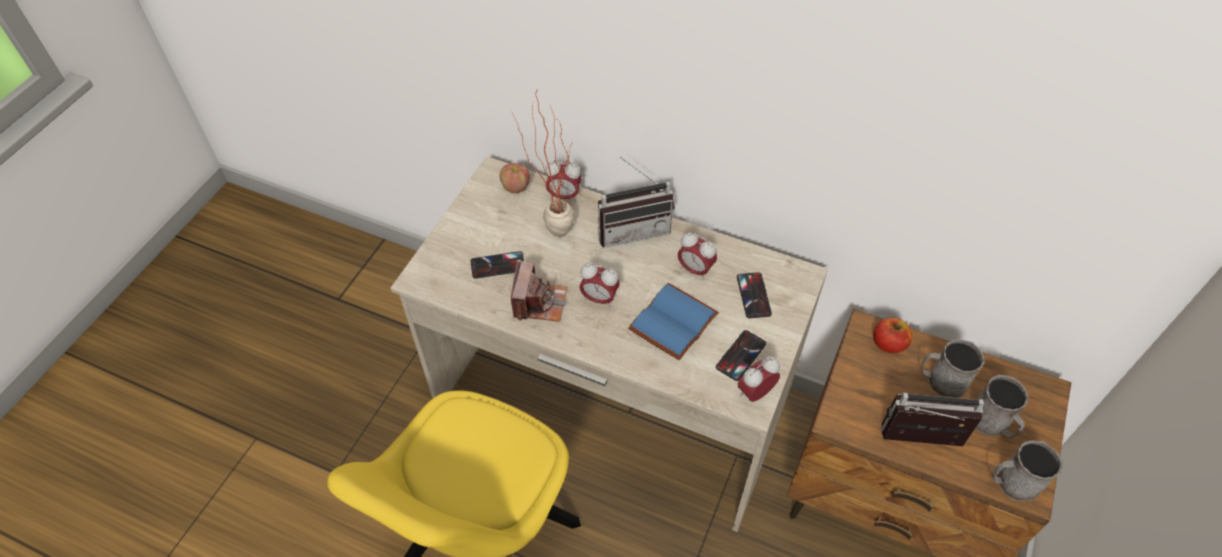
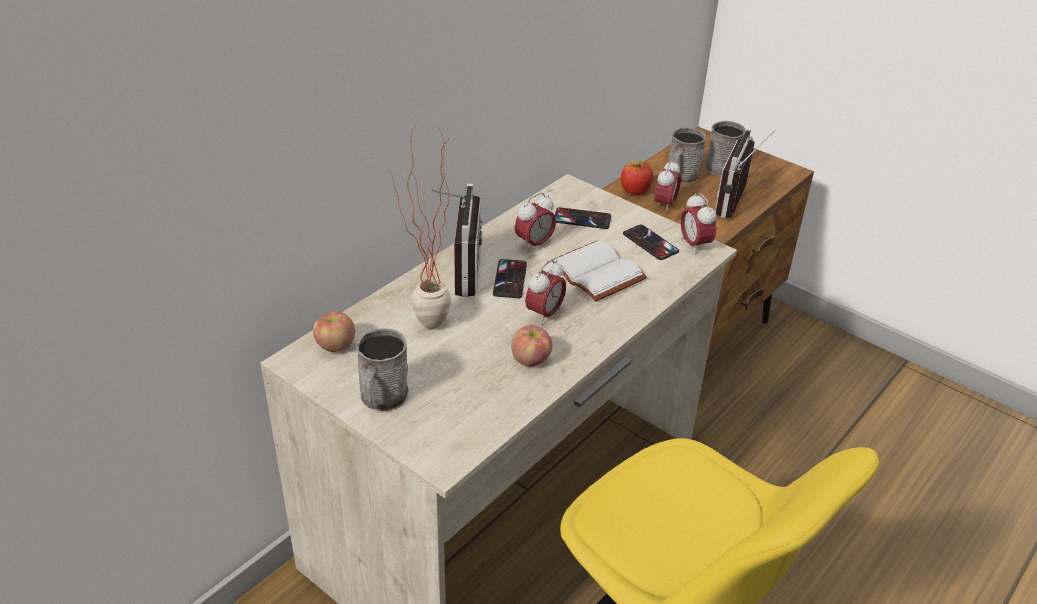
camera: 75 degrees left, 15 degrees down
(497, 265) = (457, 383): phone -> phone (510, 279)
(539, 302) = (530, 359): camera -> apple
(564, 196) = (376, 310): alarm clock -> alarm clock (665, 205)
(674, 324) = (598, 272): blue book -> white book
(1012, 483) = (781, 176): grey mug -> grey mug (382, 399)

